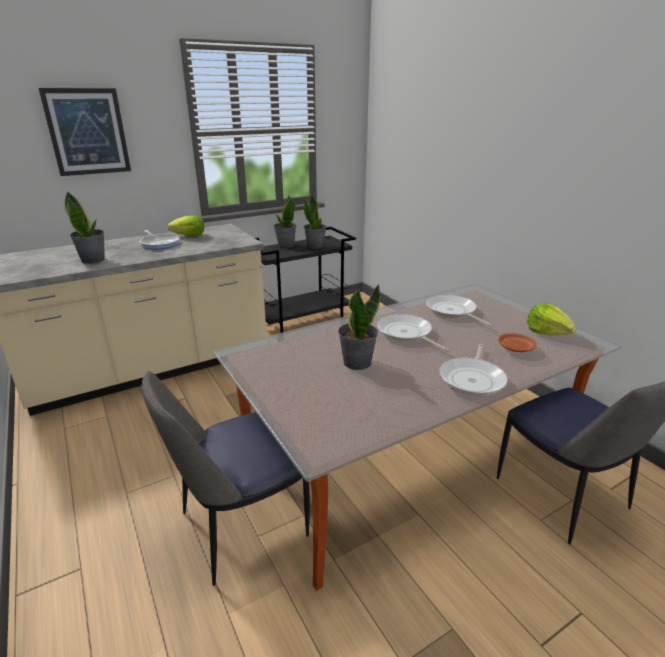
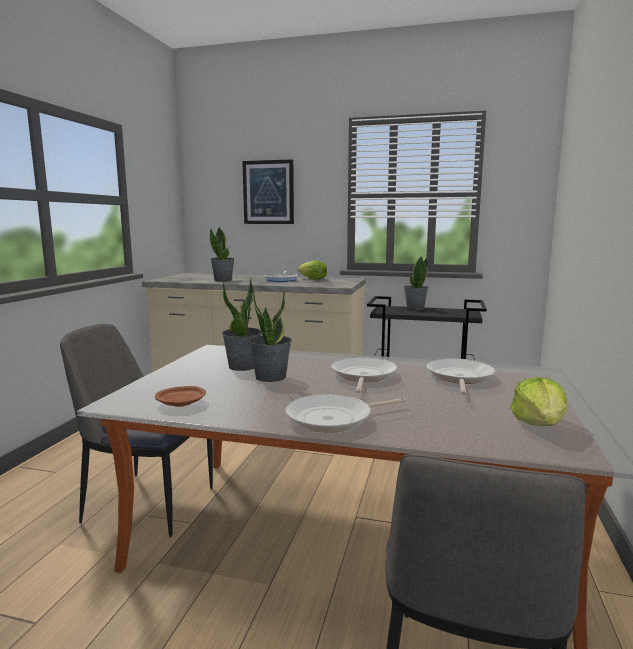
camera: 45 degrees right, 15 degrees down
(315, 246) = (441, 313): potted plant -> potted plant (243, 366)
(516, 348) = (451, 419): brown plate -> brown plate (182, 403)

